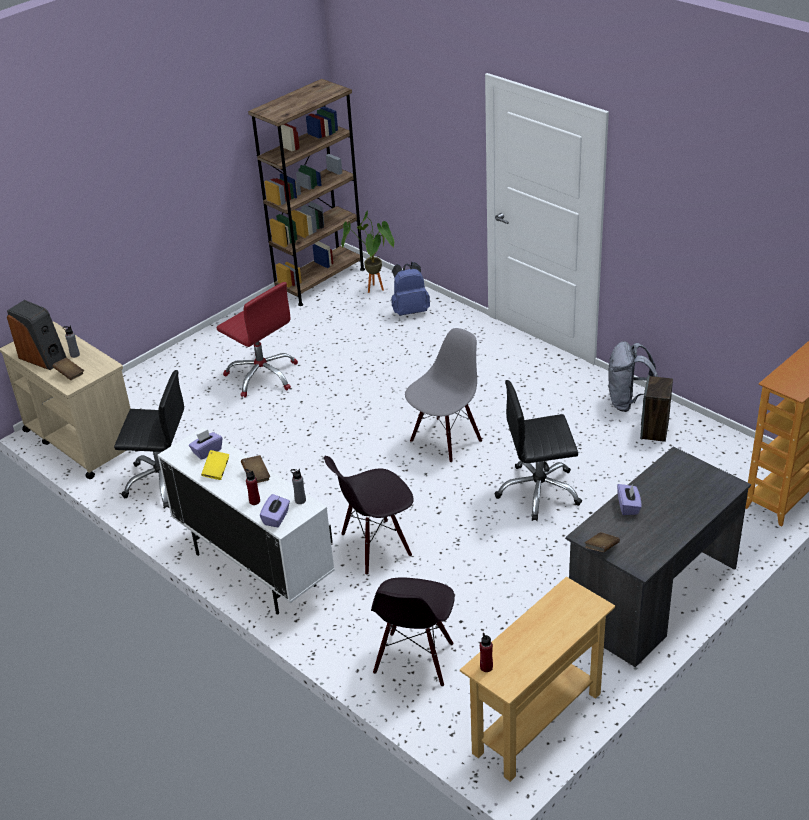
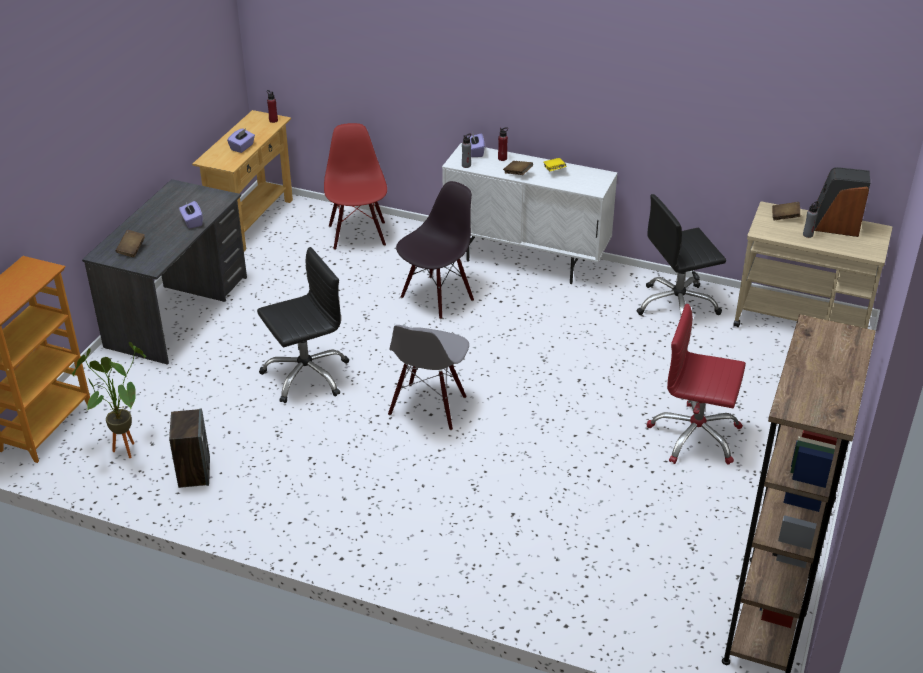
camera: 155 degrees right, 0 degrees up
(207, 451) = (577, 181): purple tissue box -> purple tissue box (242, 147)
(374, 291) = (669, 615): potted plant -> potted plant (124, 447)
(410, 310) = (589, 588): blue backpack -> none
(415, 659) = (358, 235): black chair -> red chair
(601, 548) = (209, 191): brown book -> brown book (131, 249)
(628, 402) = (231, 504): grey backpack -> none

